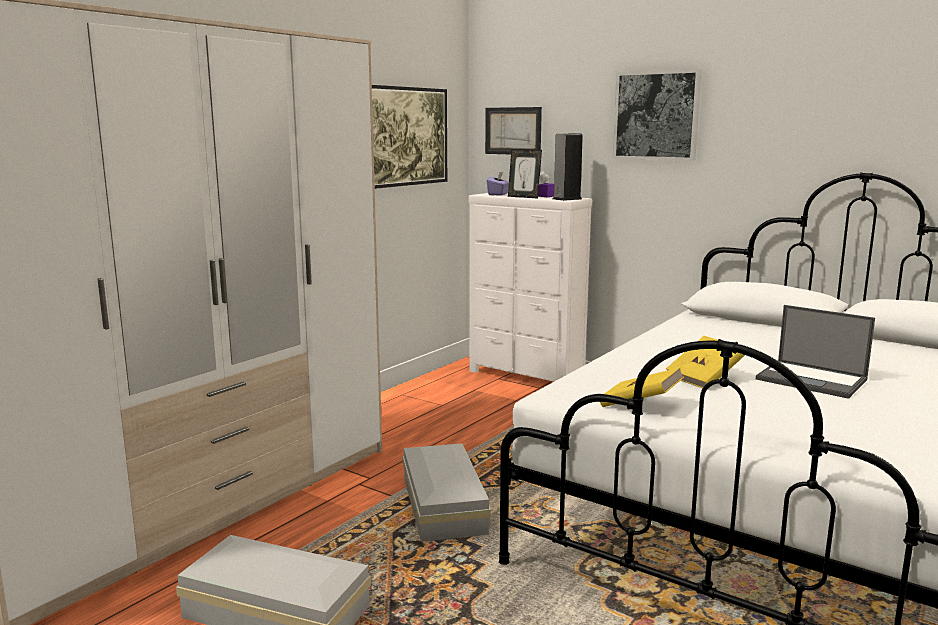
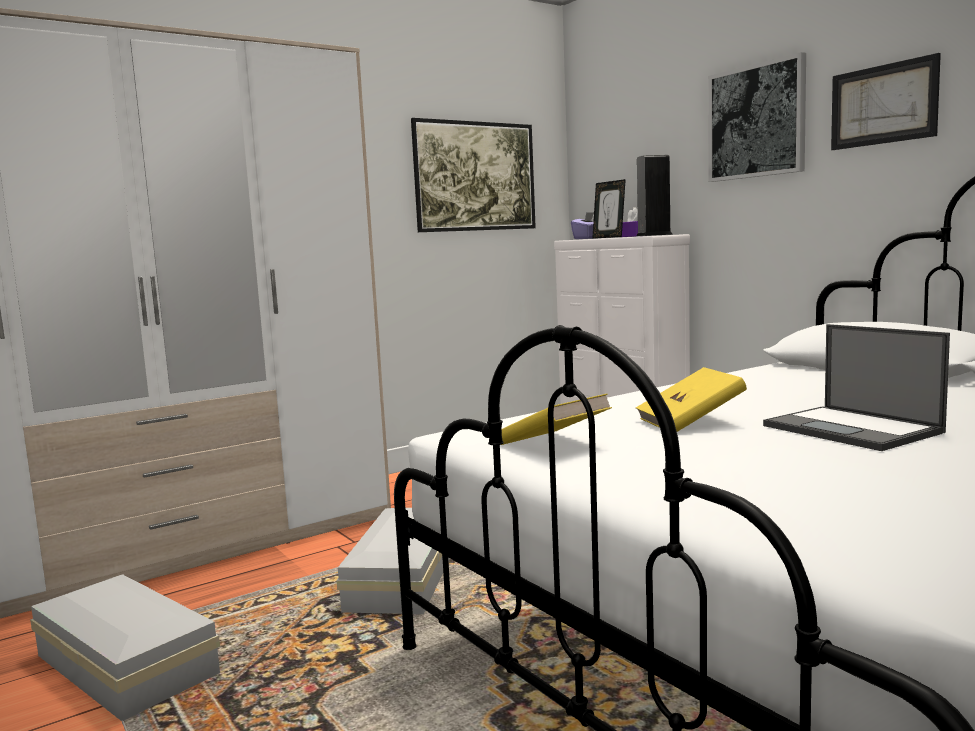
camera: 20 degrees right, 5 degrees down
(513, 131) = (608, 165): picture -> picture (883, 104)

